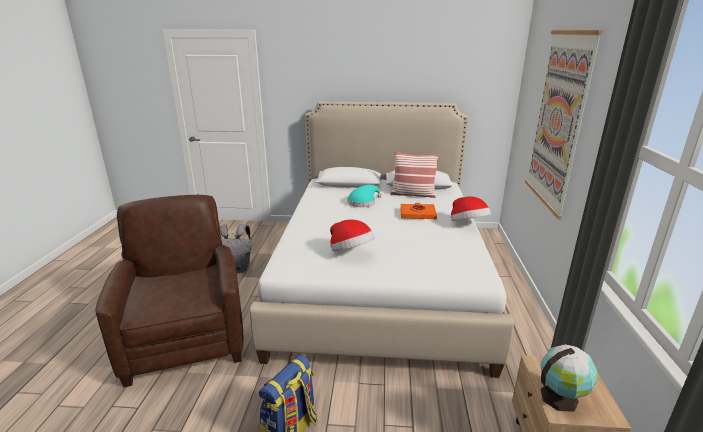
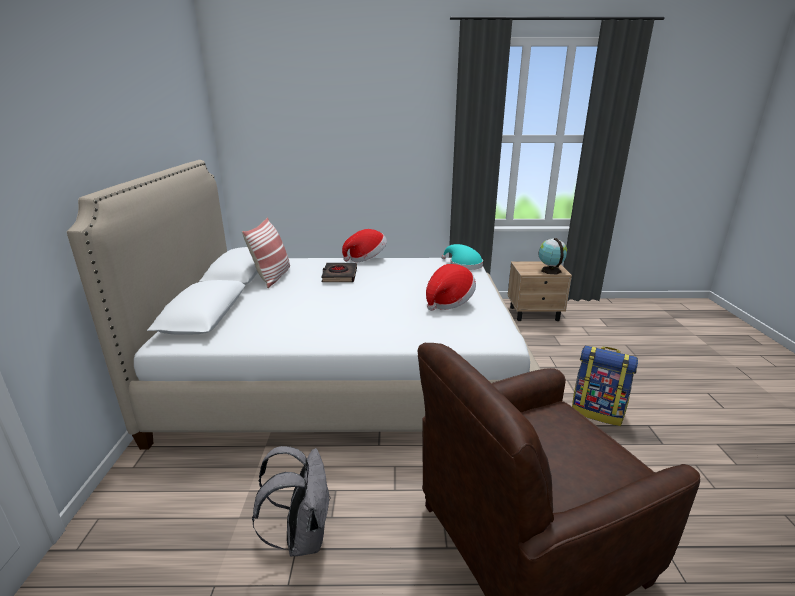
camera: 95 degrees left, 0 degrees up
(363, 202) = (294, 302): turquoise hat -> turquoise hat (463, 265)
(417, 214) = (339, 275): orange book -> black book
(557, 121) = (346, 147): picture -> none

